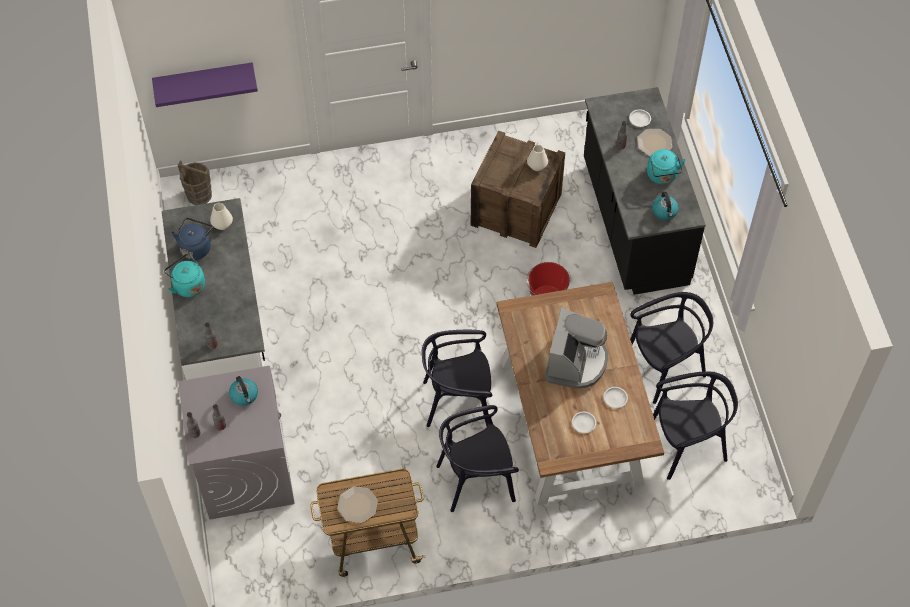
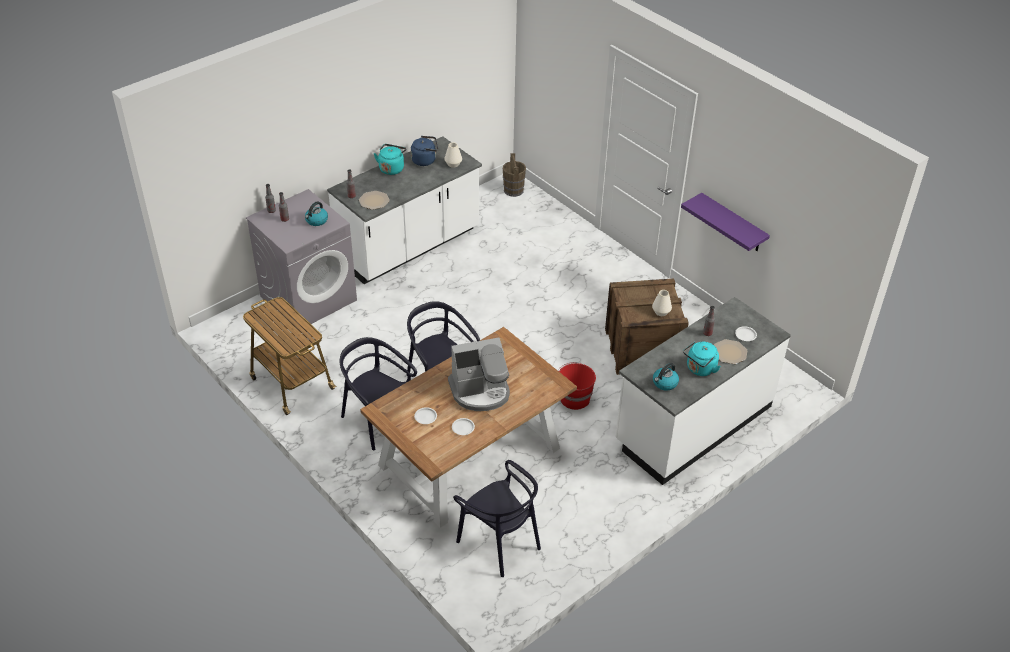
camera: 60 degrees right, 15 degrees down
(204, 79) = (549, 97): purple shelf -> purple shelf (733, 223)
(357, 505) = (275, 322): plate -> plate (374, 201)
(633, 223) = (692, 424): black counter -> white counter
(665, 367) = (565, 499): black chair -> none

